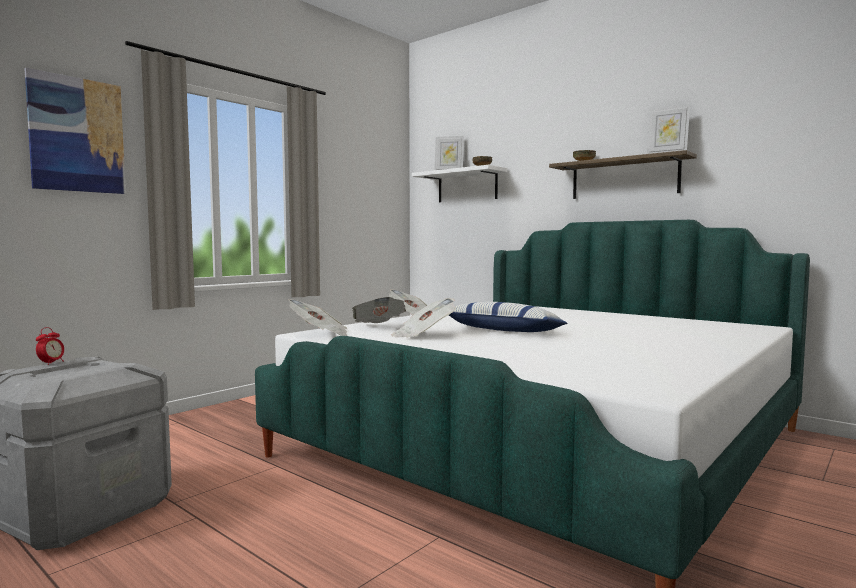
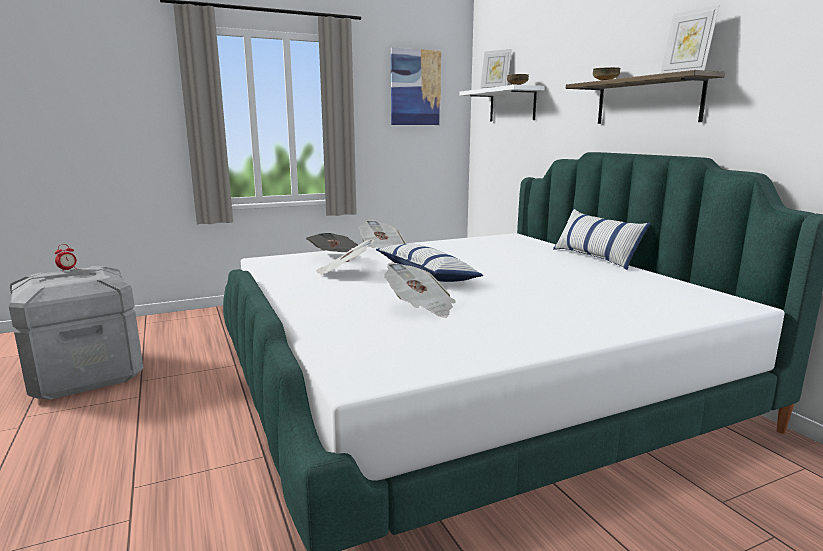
camera: 25 degrees right, 10 degrees up
(77, 135) = (132, 84): picture -> picture (415, 87)
(320, 334) = (269, 262): newspaper -> newspaper (420, 308)
(601, 312) = (595, 257): none -> pillow

